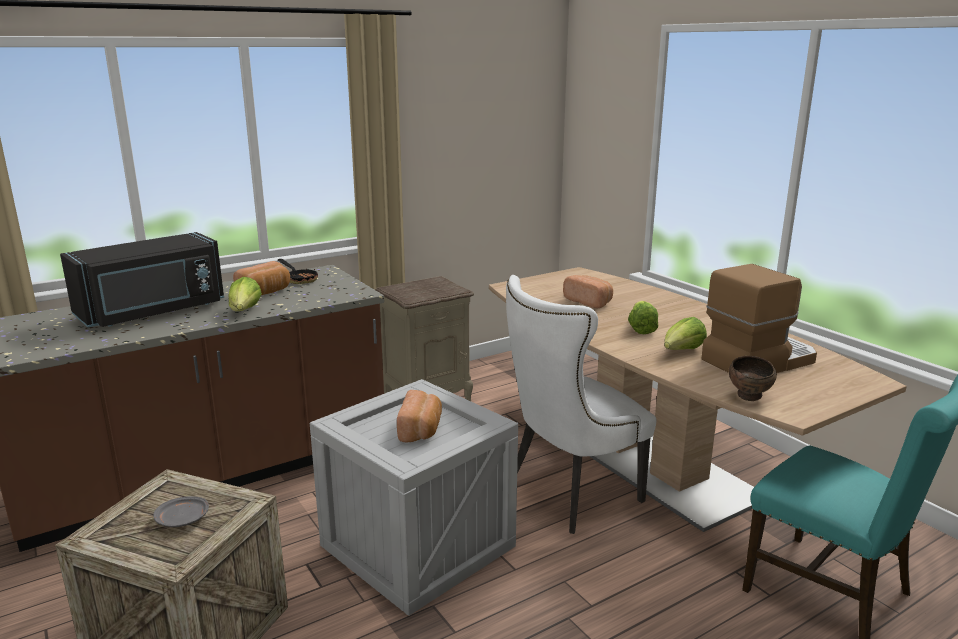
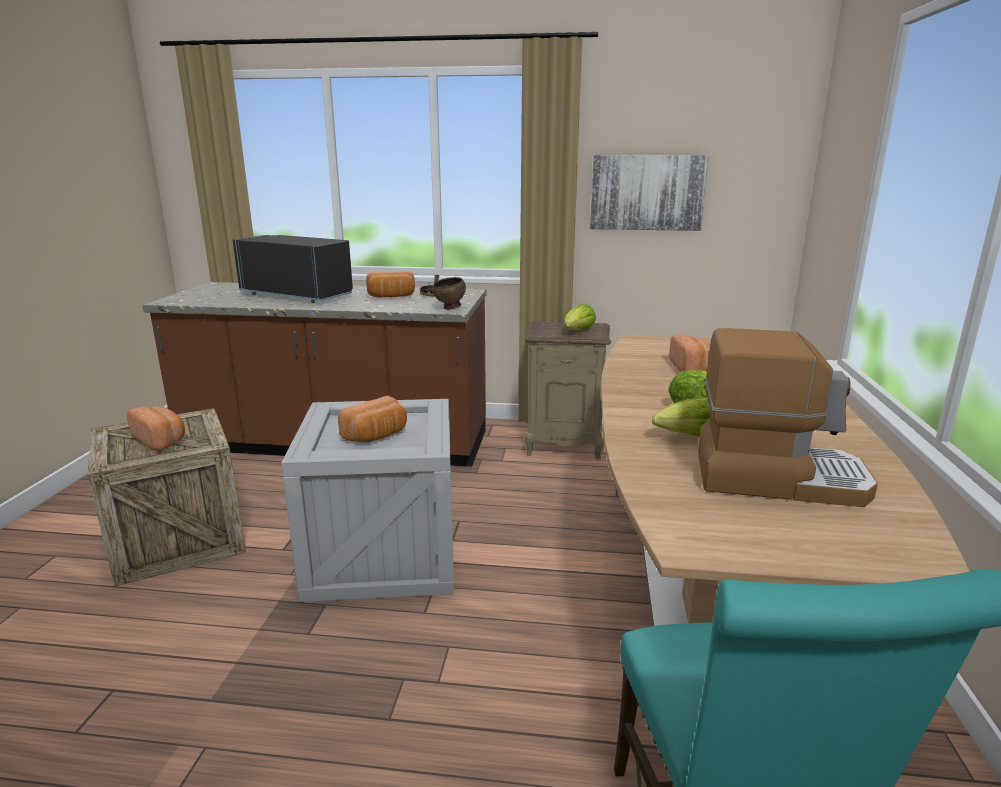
camera: 40 degrees right, 0 degrees up
(153, 312) = (299, 294): black microwave -> black microwave turned 150 degrees counterclockwise
(183, 520) = (161, 440): grey plate -> bread
(245, 311) = (347, 305): lettuce -> lettuce (577, 332)
(452, 152) = (647, 192): none -> picture
(571, 493) = (573, 574): white chair -> none
(749, 398) = (667, 508): brown bowl -> brown bowl (450, 308)

